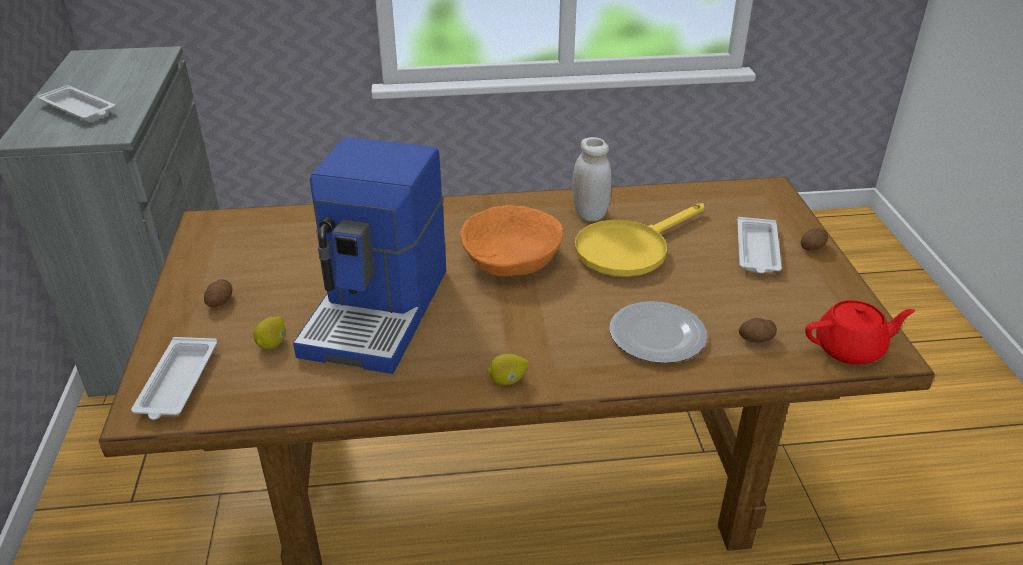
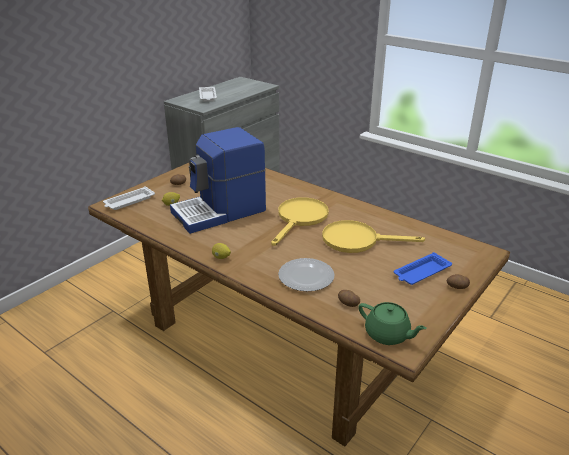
camera: 45 degrees right, 5 degrees down
(512, 258) = (300, 219): orange bowl -> yellow frying pan
(589, 214) = (365, 219): white jar -> none
(757, 251) = (421, 273): white tray -> blue tray
(850, 349) = (388, 335): red teapot -> green teapot

